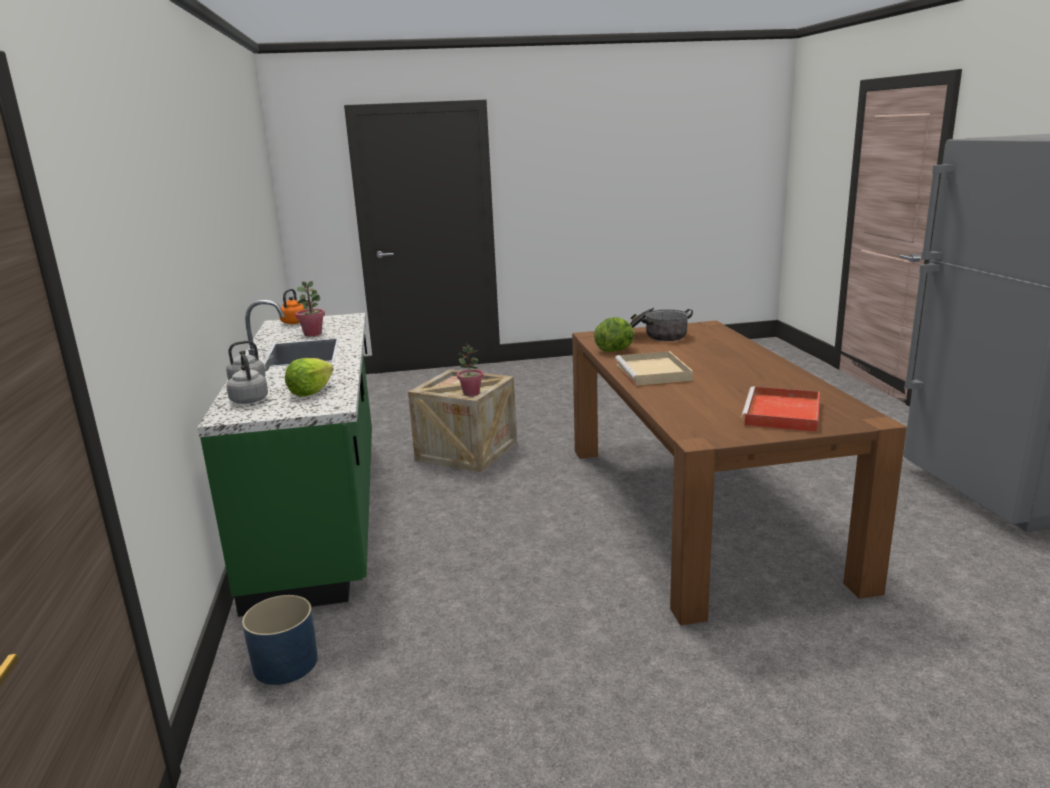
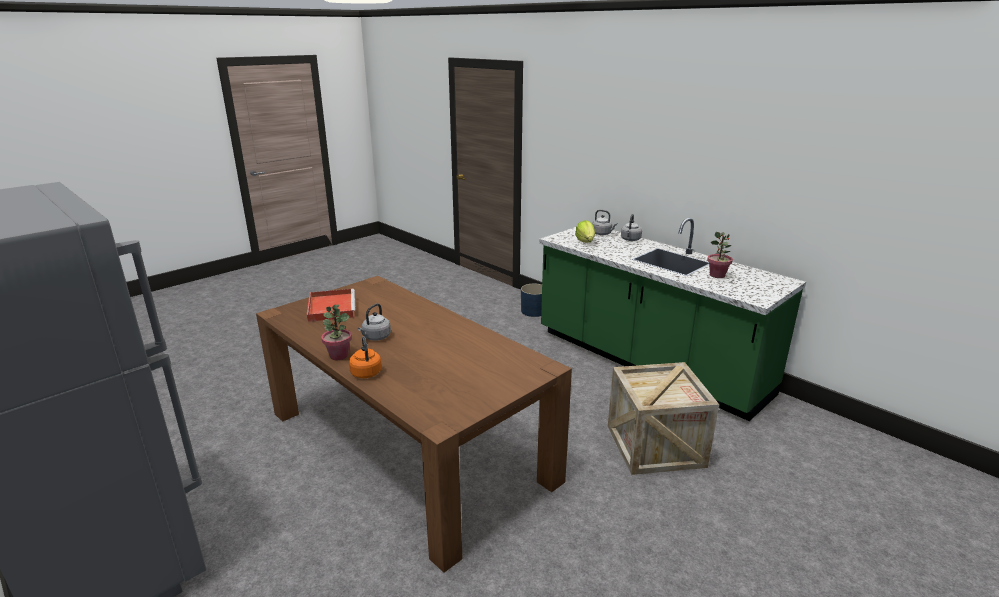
camera: 145 degrees right, 5 degrees up
(293, 323) = (773, 283): orange kettle -> orange kettle (366, 372)
(471, 393) = (641, 383): potted plant -> potted plant (339, 356)
(615, 350) = (494, 347): lettuce -> none
(654, 372) = (436, 326): beige tray -> none
(656, 336) = (480, 381): cooking pot -> none
(732, 374) = (375, 337): none -> grey kettle

